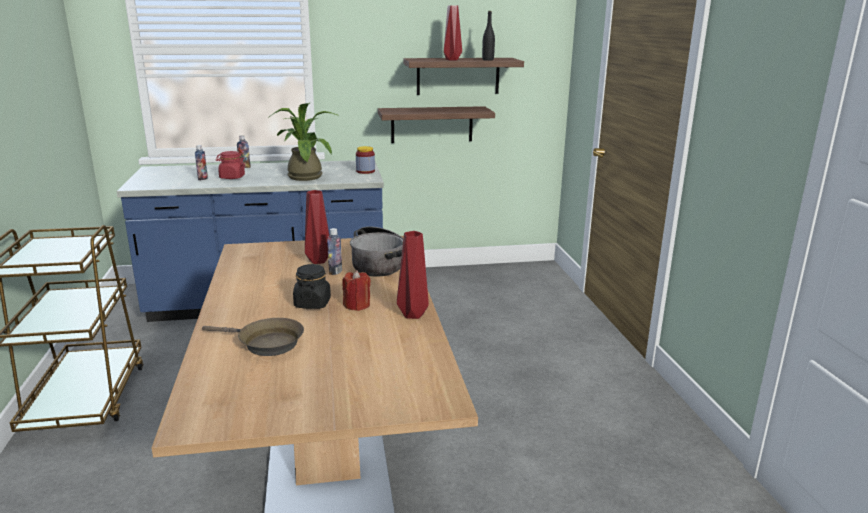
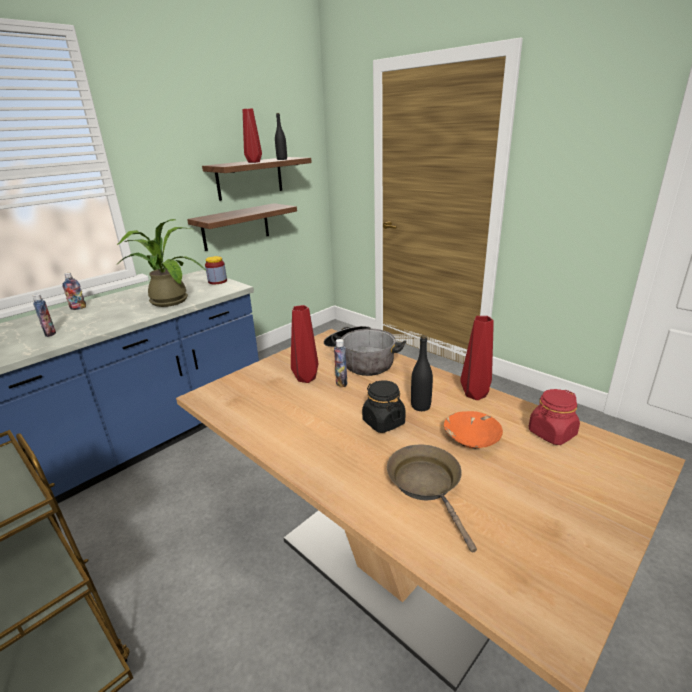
camera: 35 degrees left, 5 degrees up
(232, 177) = (85, 322): red jar -> red jar (551, 433)
(266, 343) = (427, 485): brown frying pan -> brown frying pan turned 90 degrees counterclockwise
(348, 335) = (471, 438): none -> orange bowl
(357, 305) = (420, 406): red candle -> black bottle

